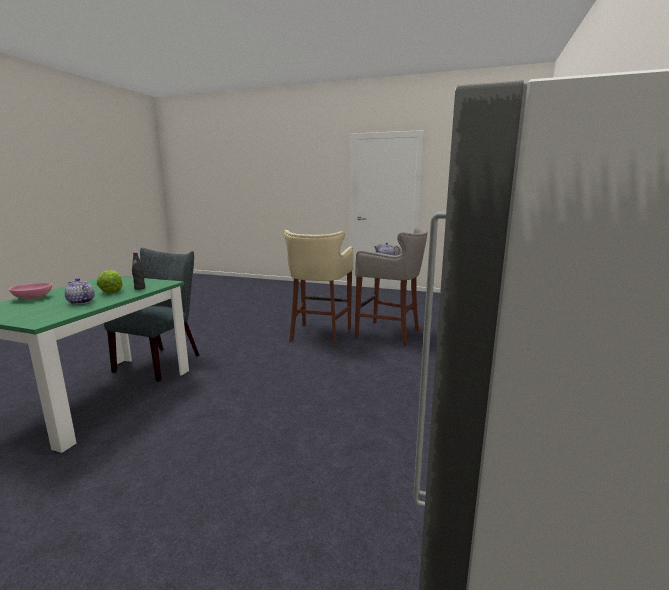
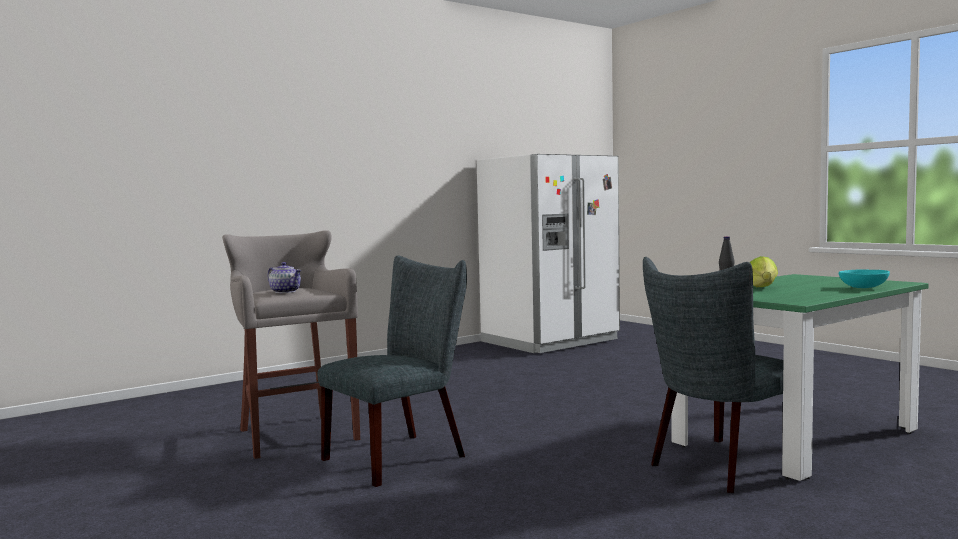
camera: 145 degrees left, 10 degrees down
(33, 298) = (864, 288): pink bowl -> turquoise bowl
(80, 302) = (786, 282): teapot -> none
(319, 335) = (402, 456): beige stool -> grey chair

